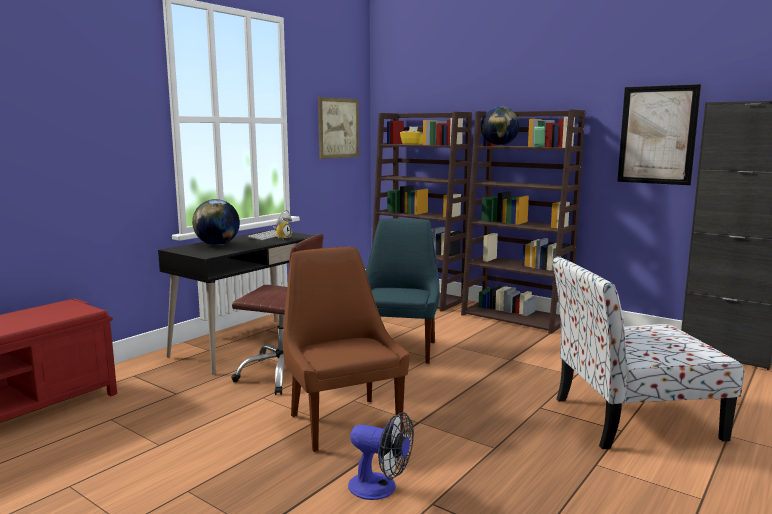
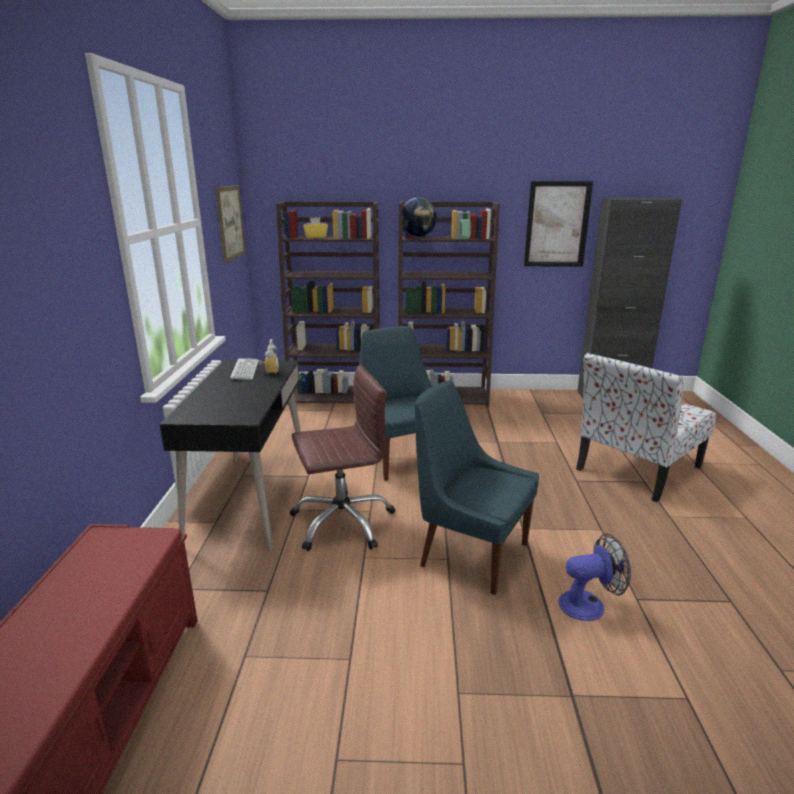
camera: 35 degrees left, 10 degrees up
(217, 245) = (218, 398): globe -> none
(343, 422) = (470, 553): brown chair -> blue chair

